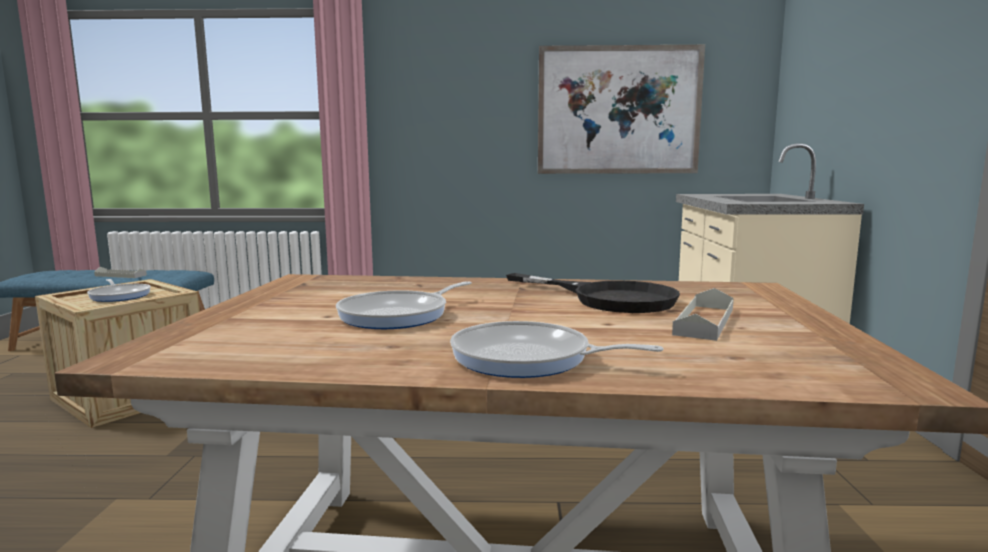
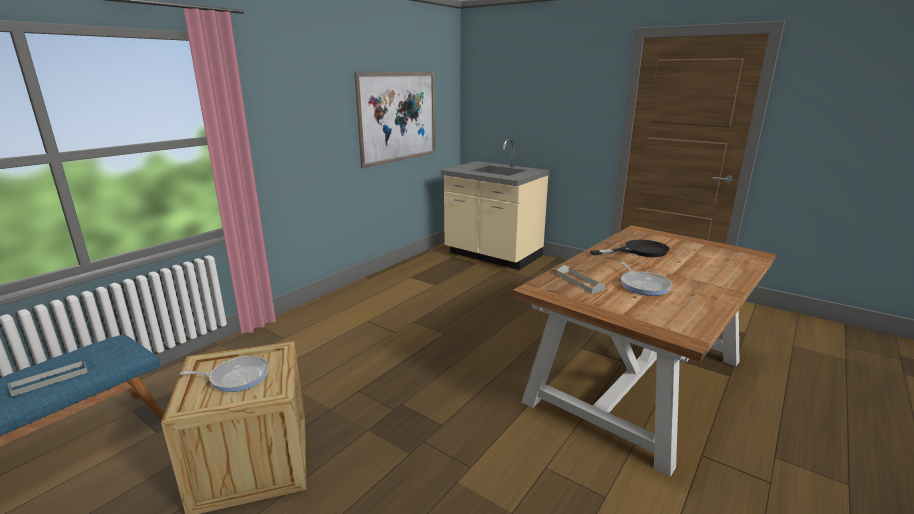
camera: 55 degrees left, 10 degrees up
(528, 359) = (719, 281): frying pan -> none
(704, 321) = (684, 250): grey tray -> grey tray (579, 282)

